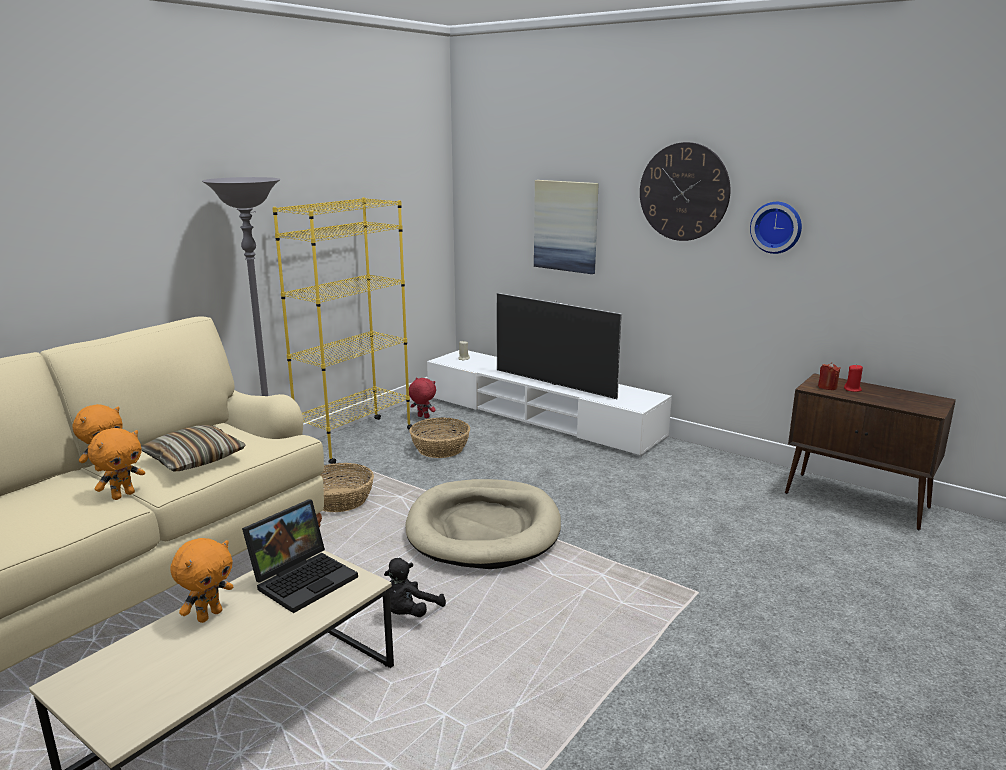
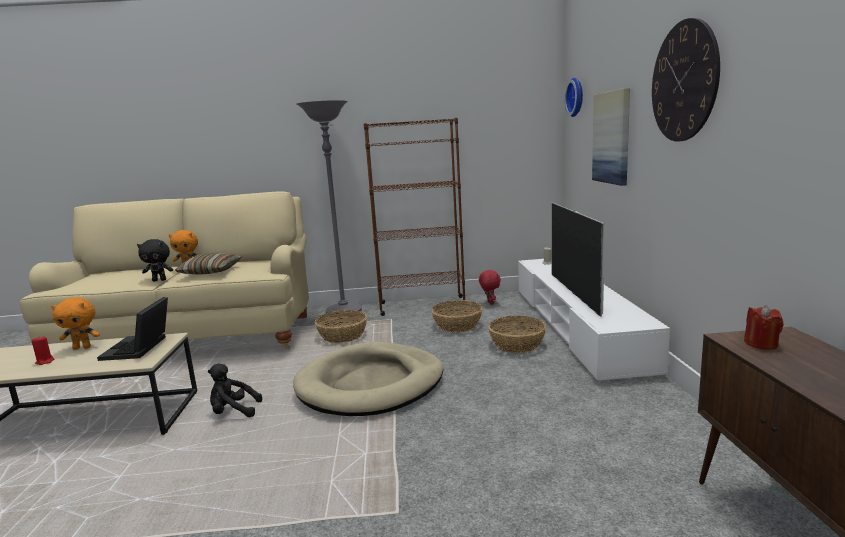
camera: 50 degrees right, 5 degrees down
(123, 495) = (160, 280): orange plush toy -> black plush toy
(304, 578) = (139, 348): laptop -> laptop turned 90 degrees clockwise
(355, 440) = (422, 306): yellow bookcase -> brown bookcase
(529, 448) = (517, 344): none -> basket
(777, 227) = (762, 109): wall clock -> wall clock (577, 97)
(852, 389) = (799, 357): red candle -> red candle (45, 361)

